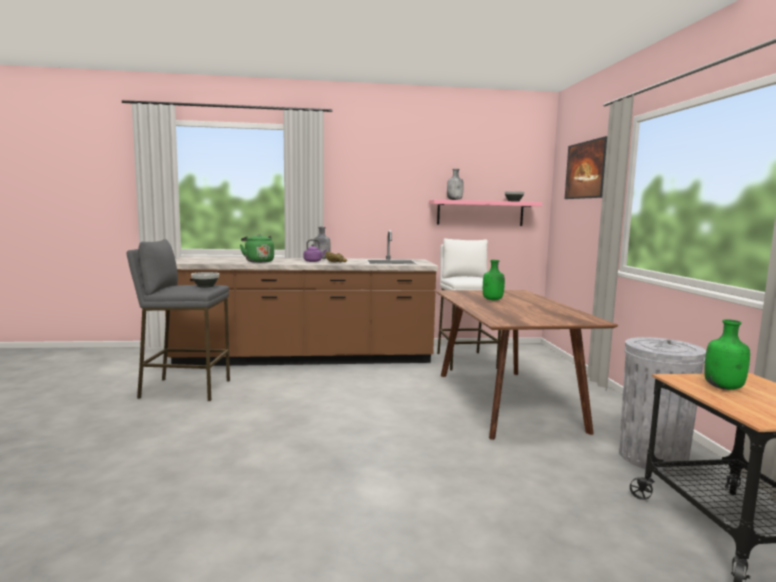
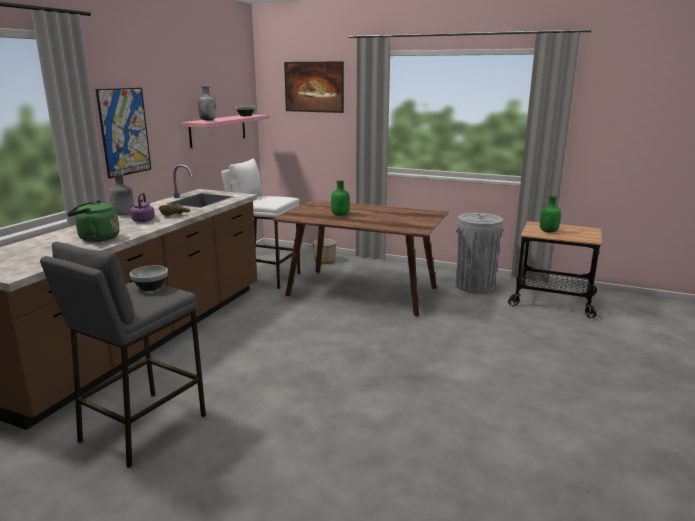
camera: 60 degrees left, 10 degrees up
(361, 200) = (124, 132): none -> picture
(549, 370) = (324, 261): none -> planter

